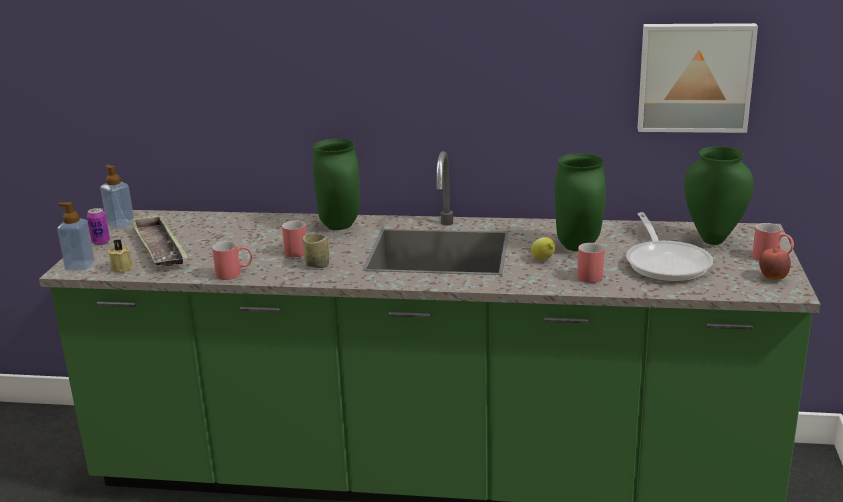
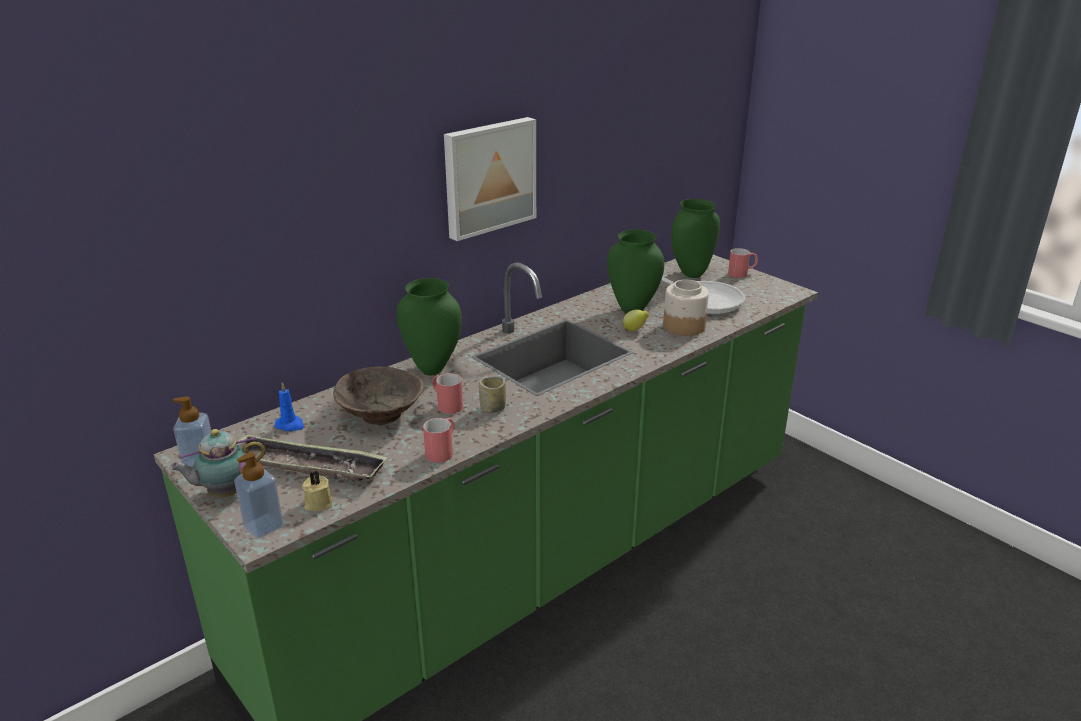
camera: 50 degrees left, 5 degrees up
(101, 242) = (224, 493): can -> teapot
(198, 223) = (290, 425): none -> blue candle
(250, 238) = (380, 415): none -> brown bowl
(593, 274) = (683, 326): red mug -> jar
(694, 77) = (652, 148): picture -> picture (488, 177)
(772, 278) = (768, 286): apple -> none

